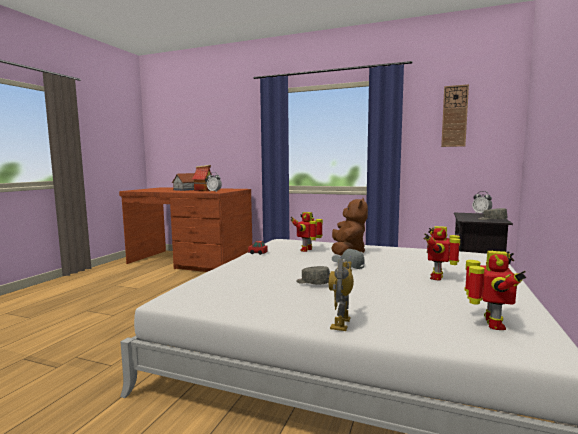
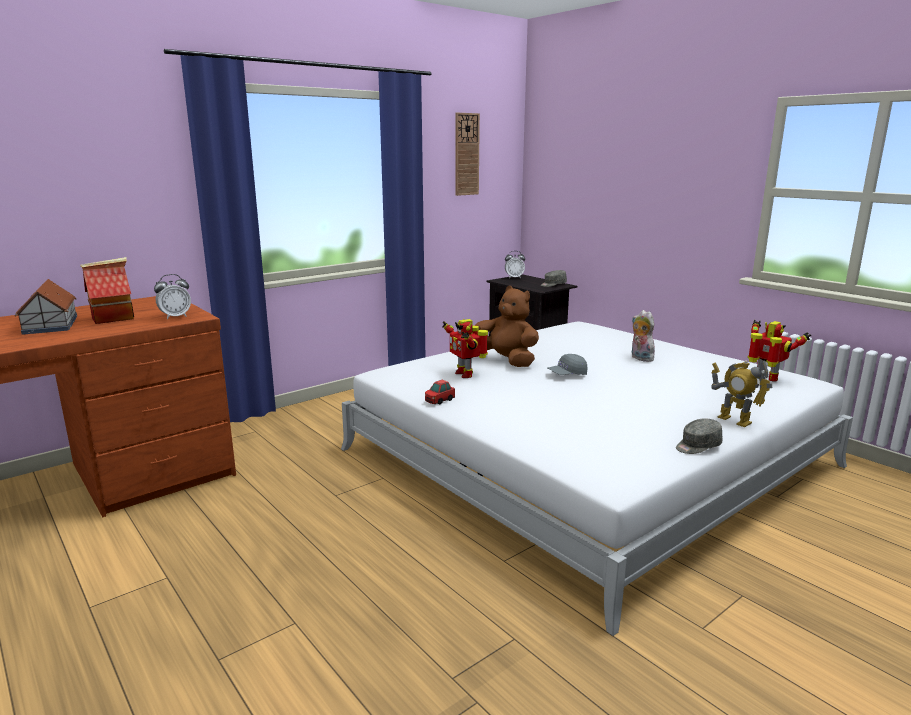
camera: 60 degrees left, 10 degrees up
(312, 283) = (613, 403): grey cap -> grey cap (697, 446)
(438, 277) = (640, 358): toy robot -> plush toy

